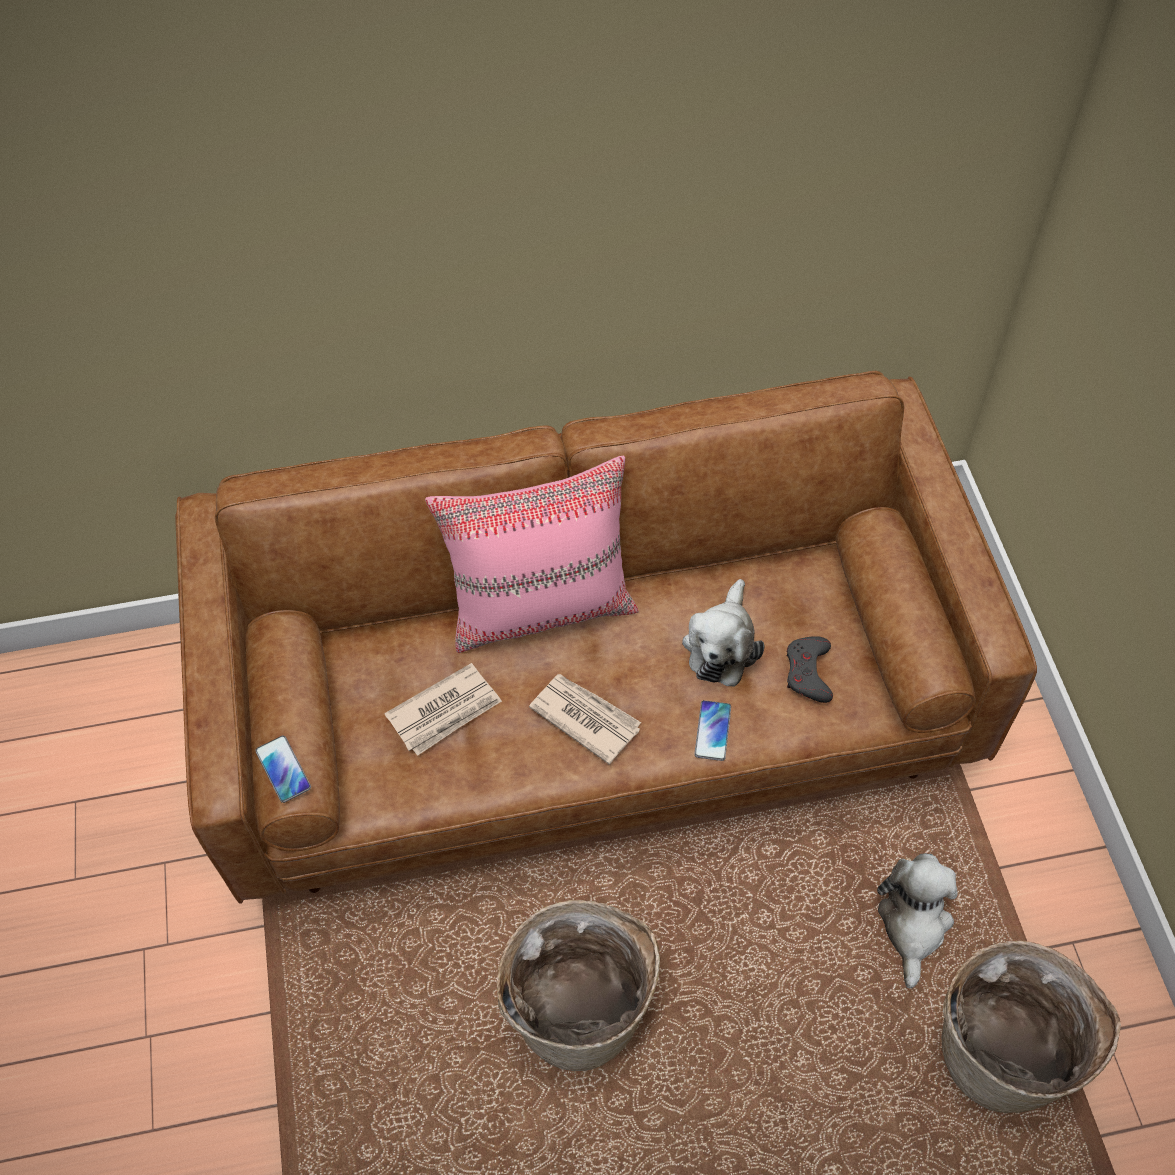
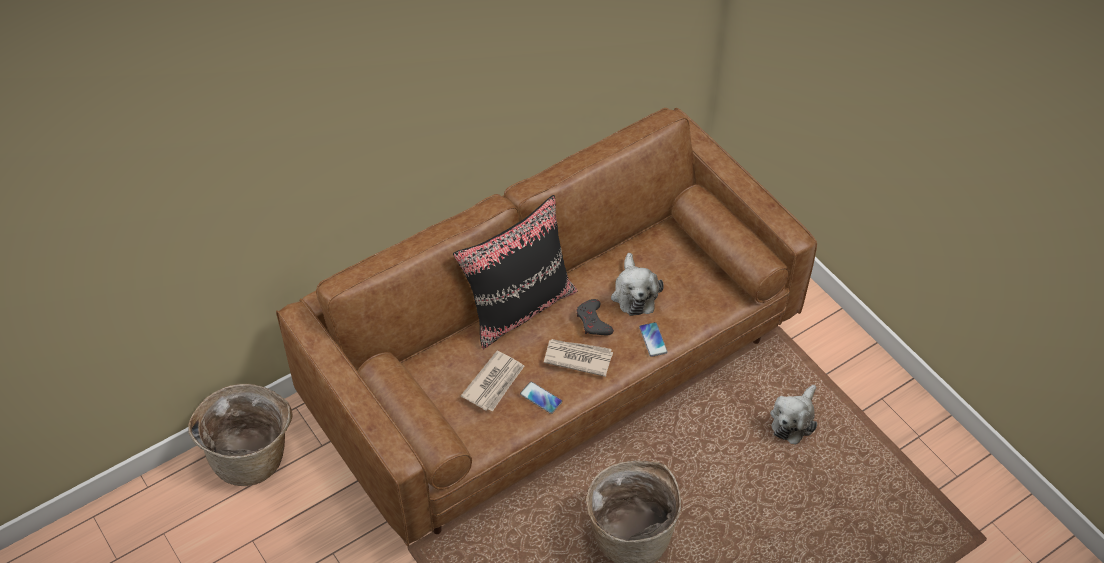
camera: 25 degrees left, 5 degrees down
(283, 769) = (432, 436): phone -> phone (541, 398)
(542, 607) = (519, 307): pink pillow -> black pillow
(808, 672) = (690, 291): grey game controller -> grey game controller (593, 321)
(913, 923) = (793, 420): plush toy -> plush toy turned 135 degrees counterclockwise
(1005, 1049) = (871, 465): basket -> basket (252, 455)

